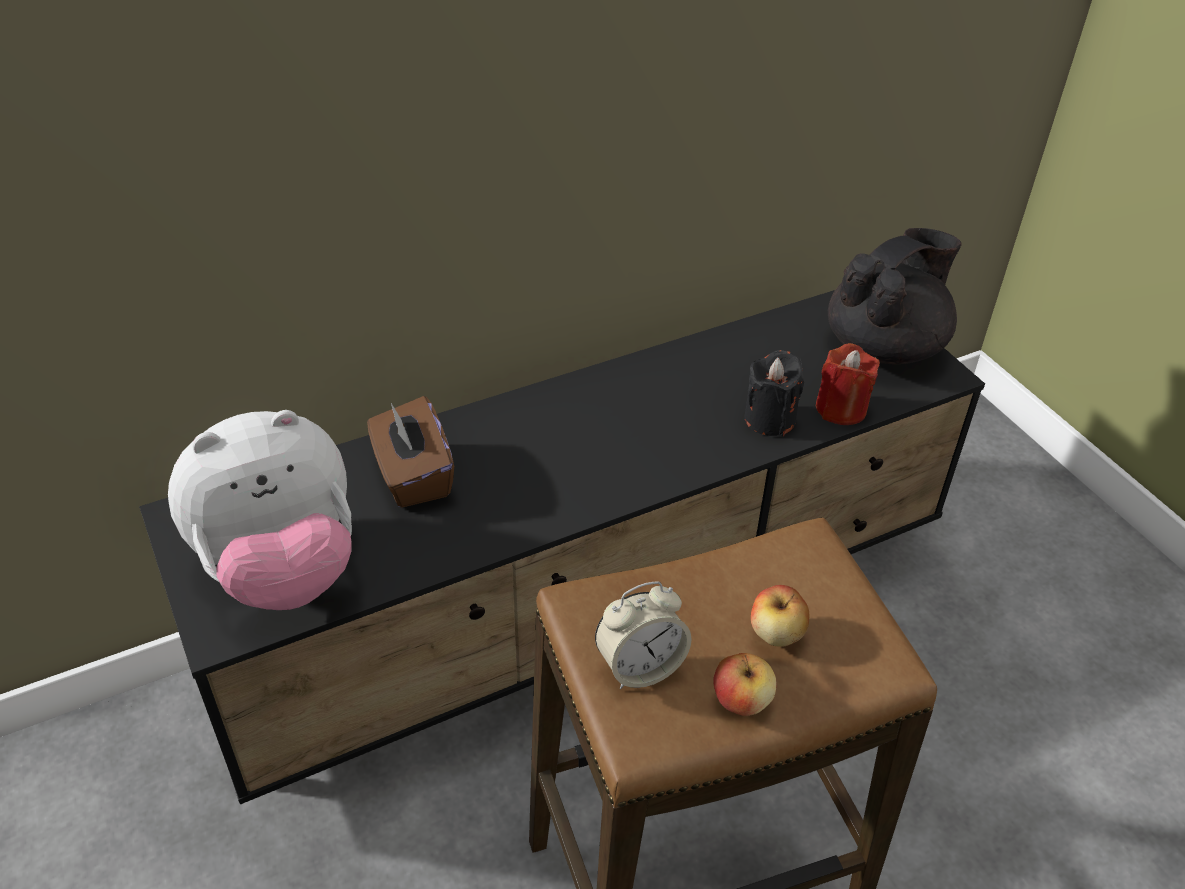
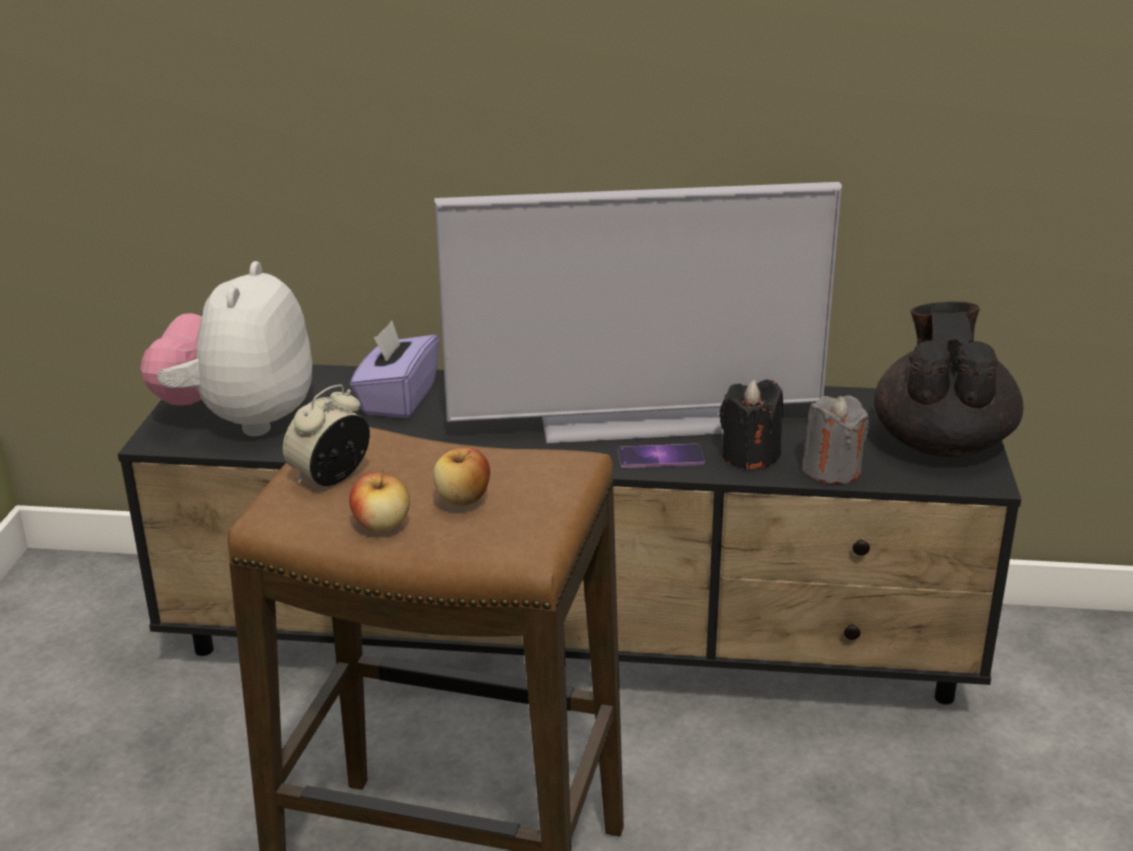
camera: 35 degrees right, 15 degrees down
(282, 569) = (240, 421): plush toy -> plush toy turned 90 degrees clockwise
(413, 476) = (397, 399): brown tissue box -> purple tissue box
(640, 666) = (330, 478): alarm clock -> alarm clock turned 120 degrees clockwise
(646, 418) = (634, 422): none -> television
(704, 449) = (660, 456): none -> phone
(841, 409) = (832, 470): red candle -> grey candle
(885, 346) = (941, 442): black teapot -> black teapot turned 75 degrees counterclockwise

